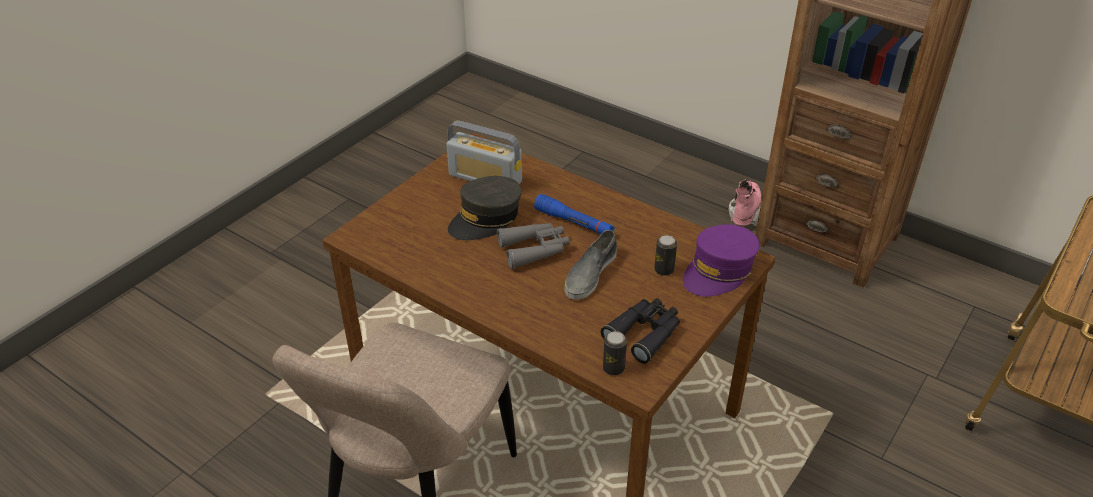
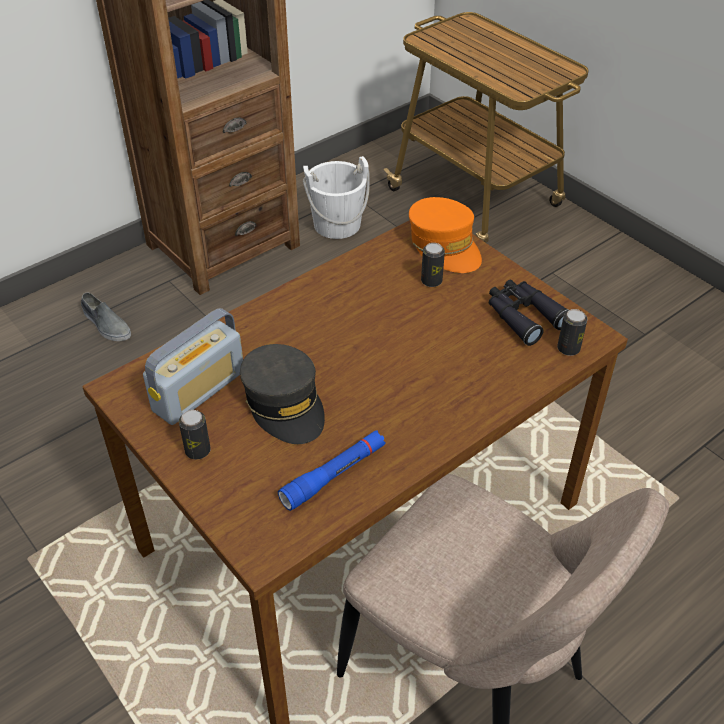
camera: 75 degrees left, 5 degrees up
(430, 191) = (198, 451): none -> can
(535, 250) = (362, 371): grey binoculars -> none
(574, 223) = (326, 329): blue flashlight -> blue flashlight (334, 475)
(590, 274) = (420, 335): grey shoe -> grey shoe (106, 324)
(719, 271) = (444, 246): purple cap -> orange cap
(745, 213) = (149, 286): pink boot -> none
(915, 306) = (337, 224): none -> white bucket

